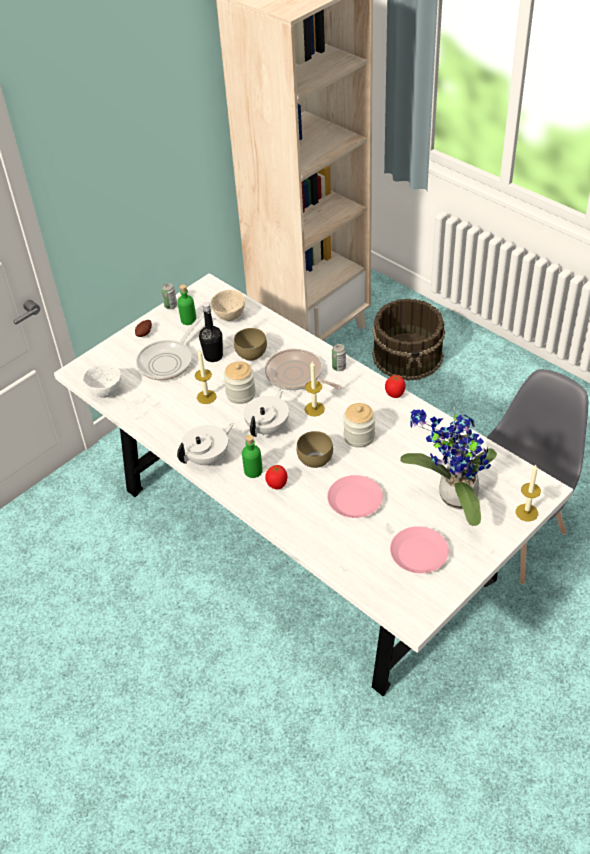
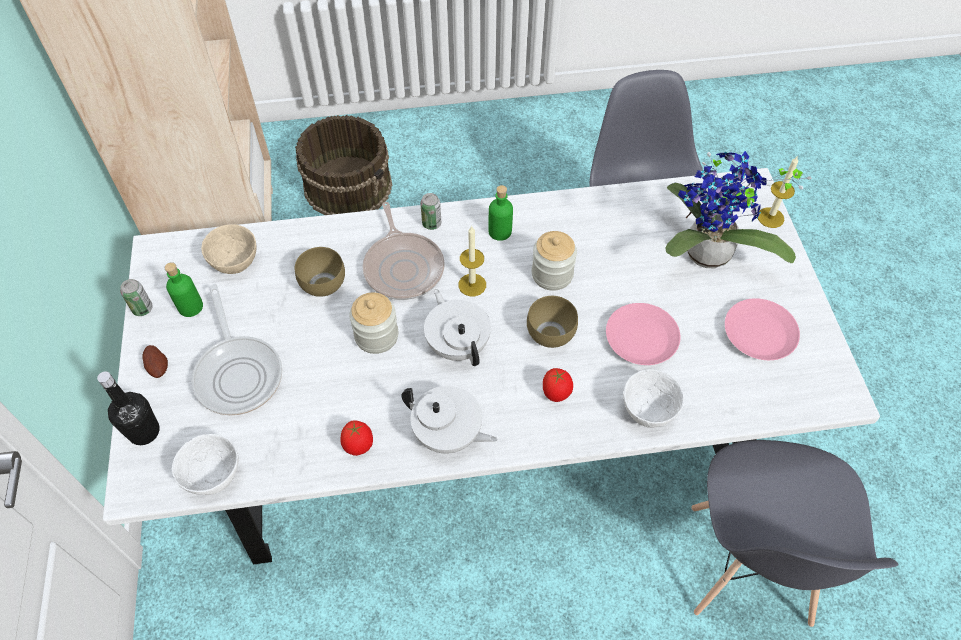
camera: 55 degrees left, 10 degrees up
(206, 397) = (344, 372): candle -> none
(208, 458) = (448, 435): white teapot -> white teapot turned 120 degrees clockwise
(213, 356) = (283, 322): black bottle -> black bottle (144, 432)
(253, 471) = (512, 403): green bottle -> green bottle (500, 231)
(296, 375) = (403, 267): frying pan -> frying pan turned 90 degrees counterclockwise
(304, 530) = (646, 412): none -> white bowl
(340, 734) = (748, 566): none -> grey chair
(395, 395) = (521, 206): tomato -> tomato (359, 446)

